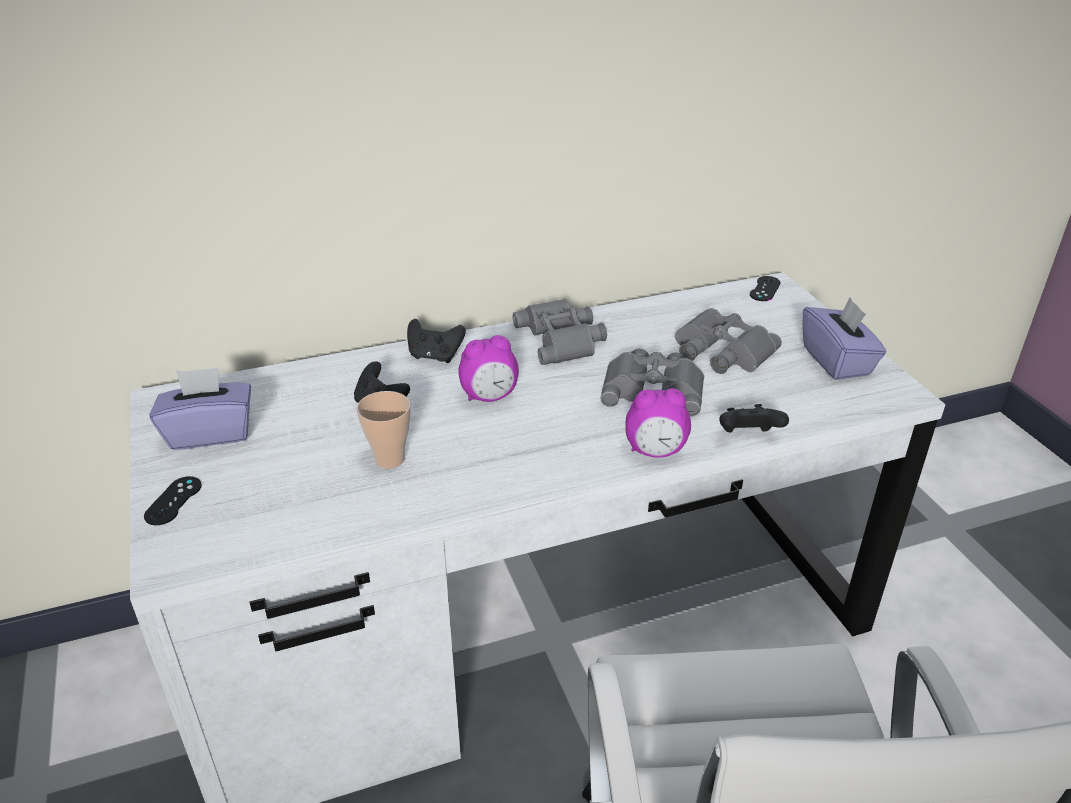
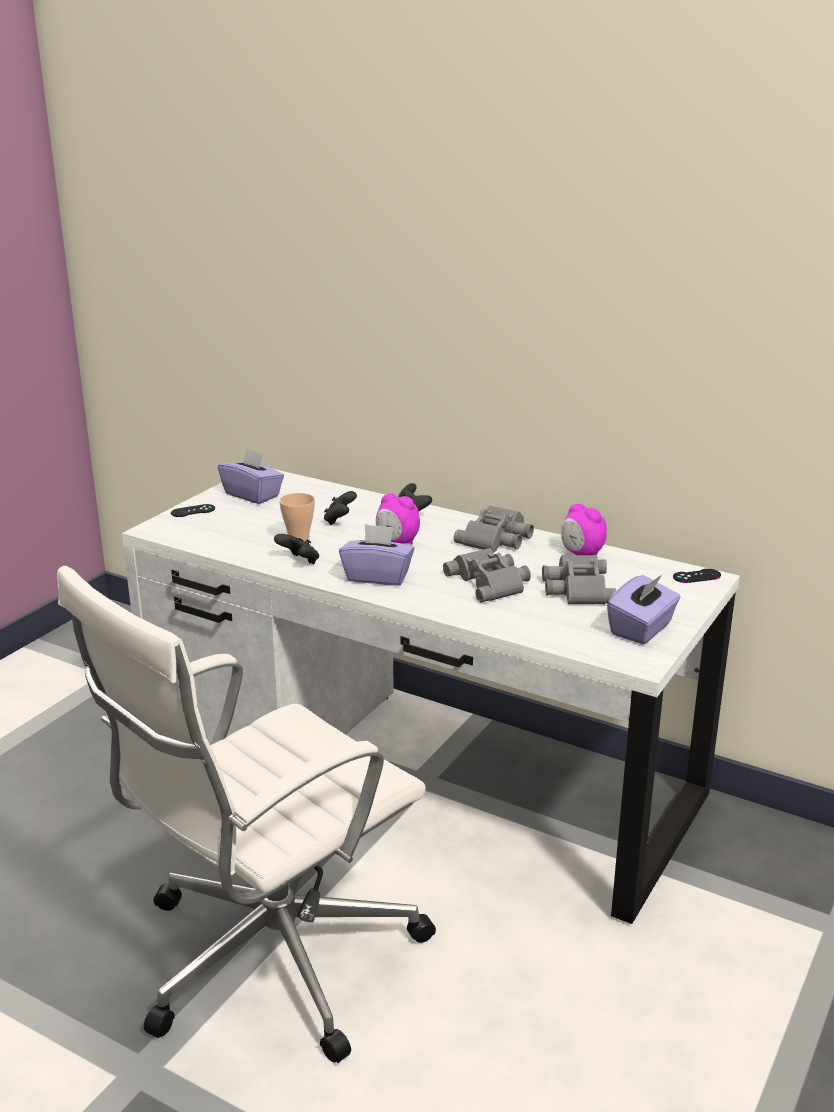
camera: 50 degrees right, 10 degrees down
(555, 449) = (378, 576): none -> purple tissue box
(655, 451) = (423, 604): alarm clock -> alarm clock (581, 554)
(747, 436) = (488, 626): black game controller -> black game controller (299, 562)

